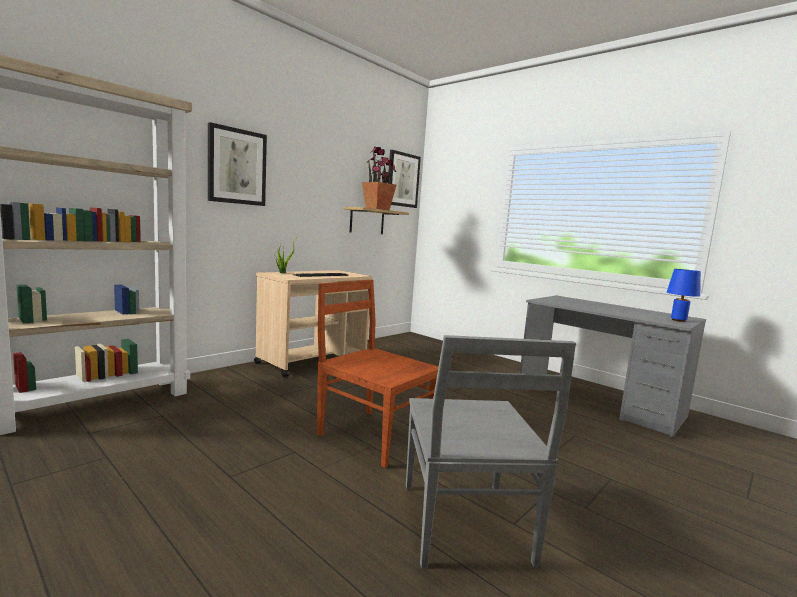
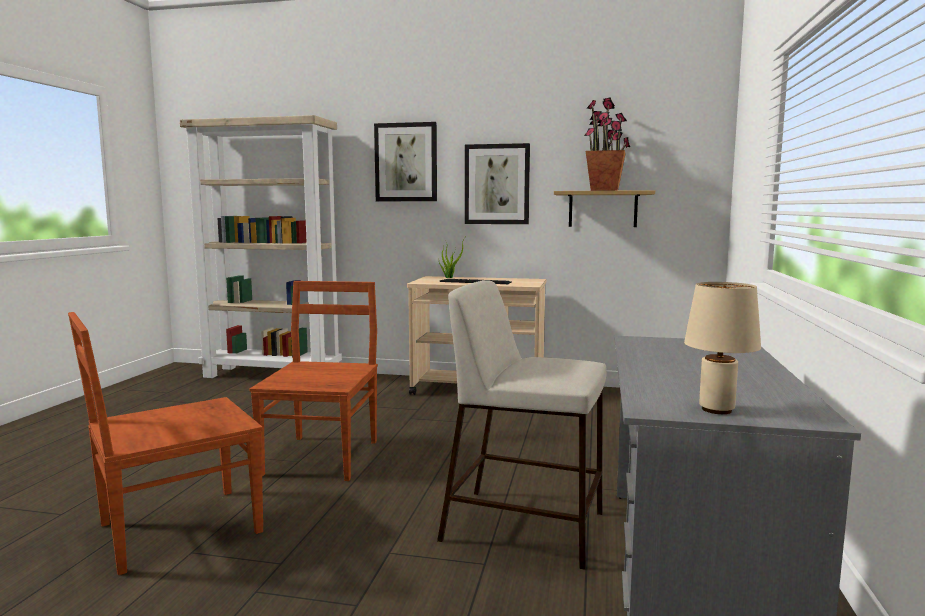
camera: 60 degrees right, 0 degrees up
(402, 180) = (681, 137): picture -> picture (497, 184)
(465, 525) = (176, 529): grey chair -> brown chair
(538, 414) = (526, 526): none -> beige stool
(678, 320) = (716, 409): blue table lamp -> beige table lamp

